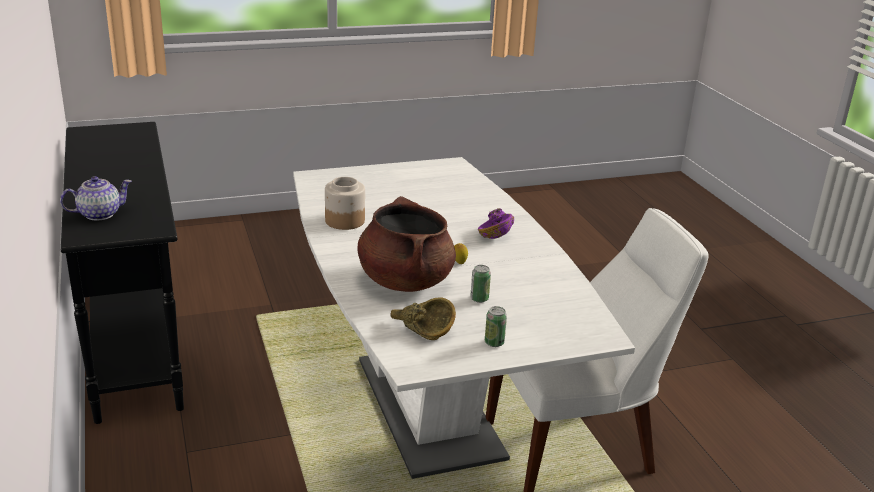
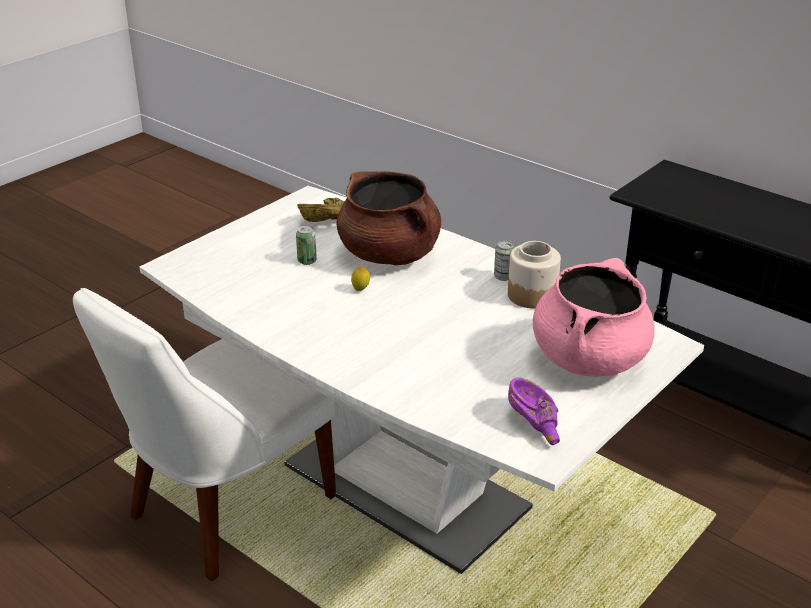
camera: 150 degrees right, 5 degrees up
(99, 214) = (705, 187): teapot -> none
(368, 185) = (589, 359): none -> pink cooking pot
(494, 343) = (263, 230): can -> can (503, 277)
(495, 232) = (361, 344): purple bowl -> purple bowl (539, 424)

